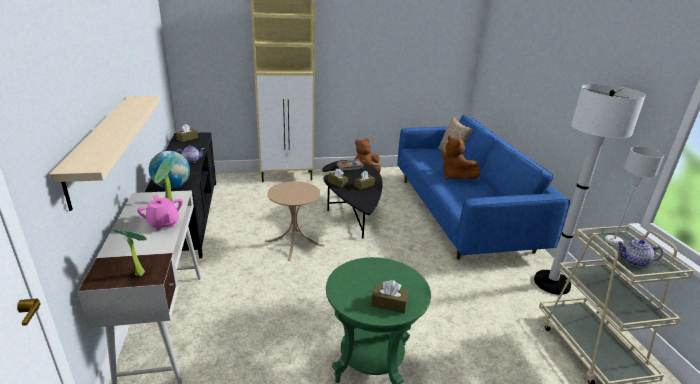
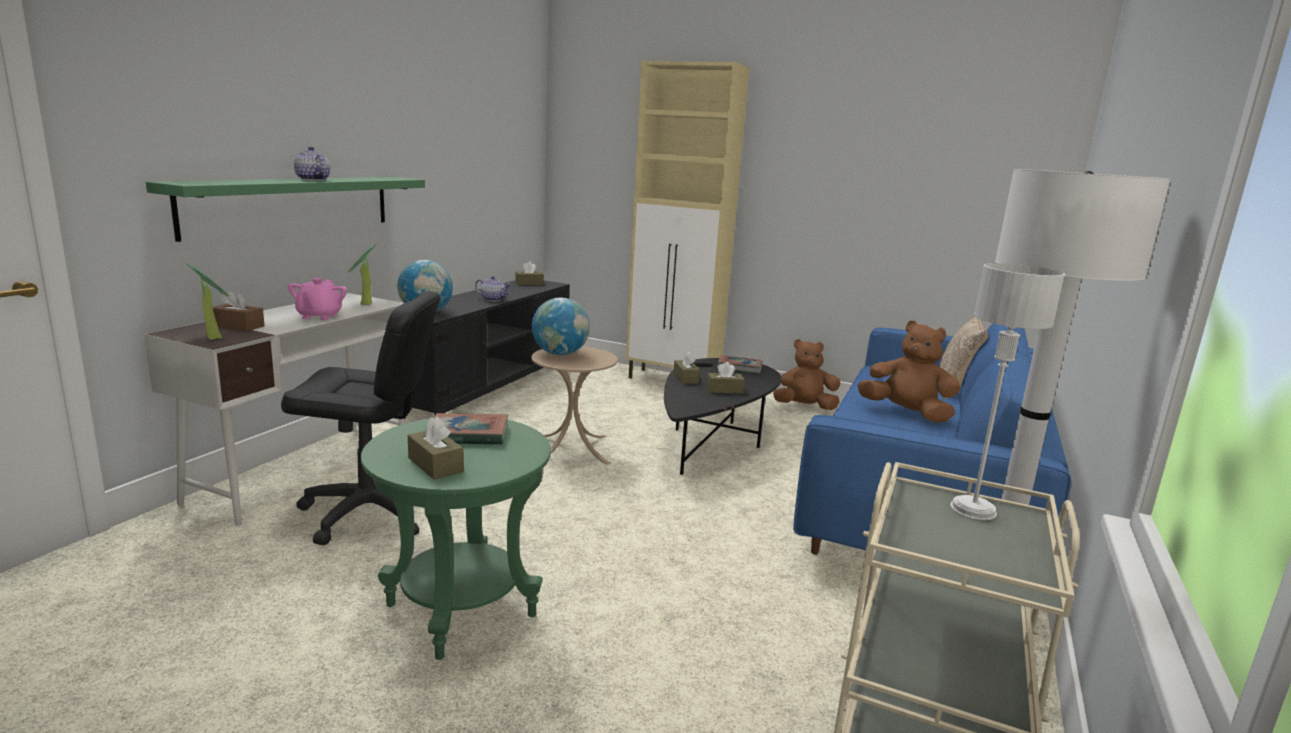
camera: 35 degrees right, 10 degrees down
(101, 145) = (292, 204): beige shelf -> green shelf
(130, 255) = (238, 326): none -> brown tissue box
(247, 334) = (370, 512): none -> black office chair
(283, 192) = (560, 354): none -> globe
(368, 277) = (468, 435): none -> book
(455, 176) = (906, 413): brown plush toy -> brown plush toy turned 120 degrees clockwise
(634, 261) = (955, 545): teapot -> teapot (312, 179)

